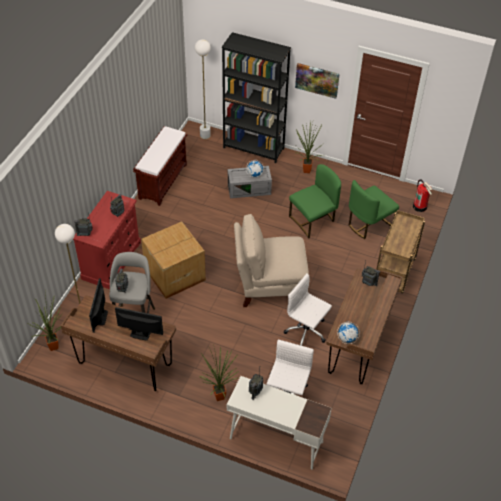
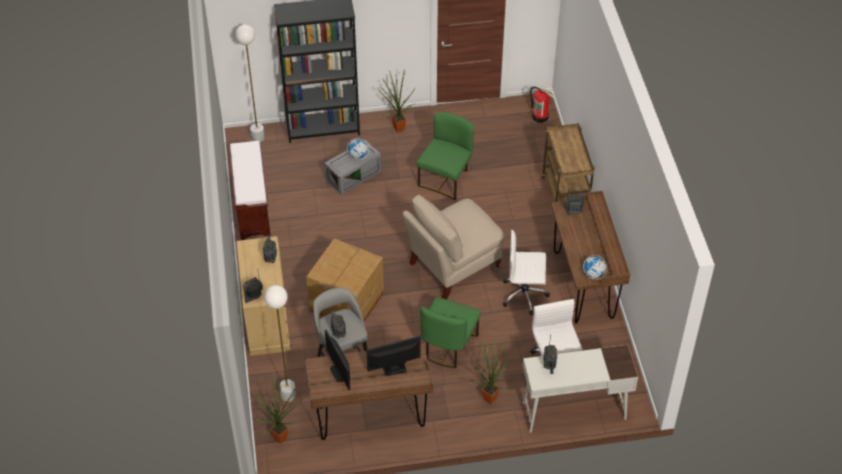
camera: 30 degrees left, 0 degrees up
(112, 260) = (267, 320): red dresser -> beige dresser
(317, 80) = (387, 22): picture -> none
(368, 224) = (504, 157): green chair -> green chair (448, 346)

